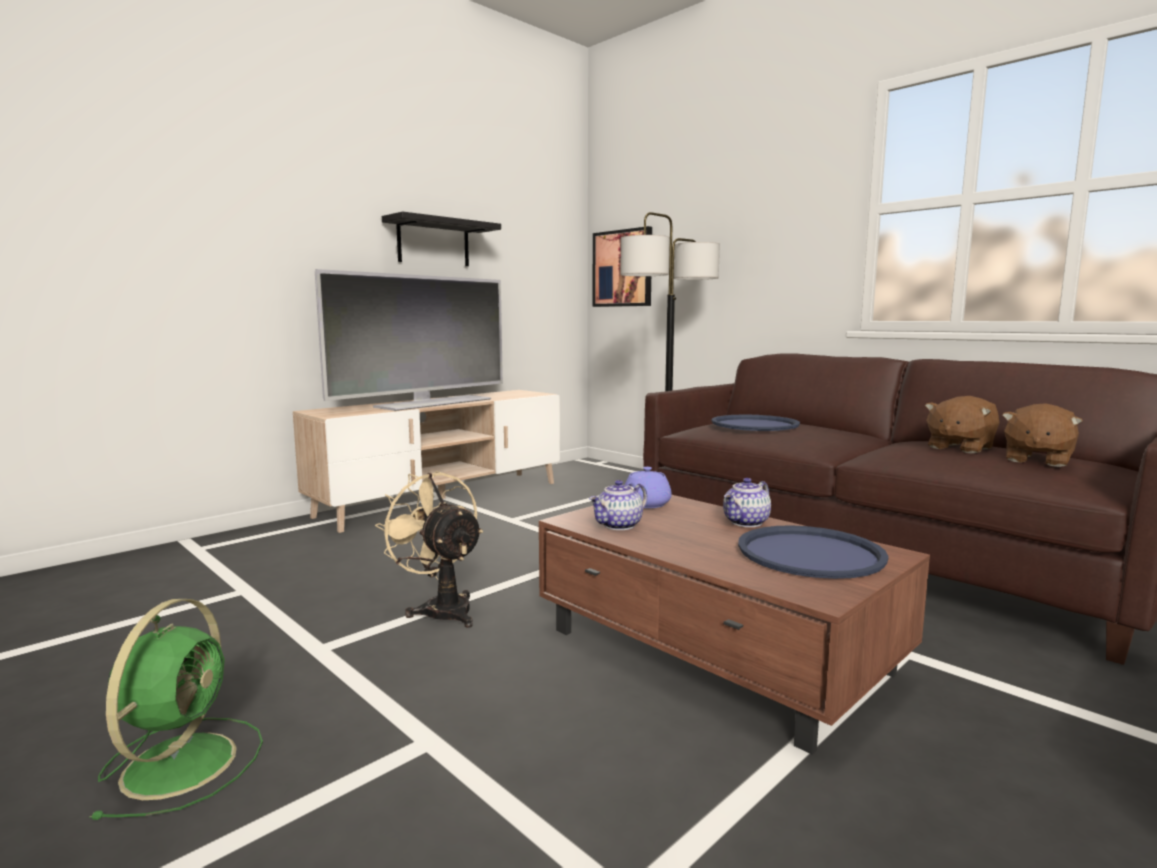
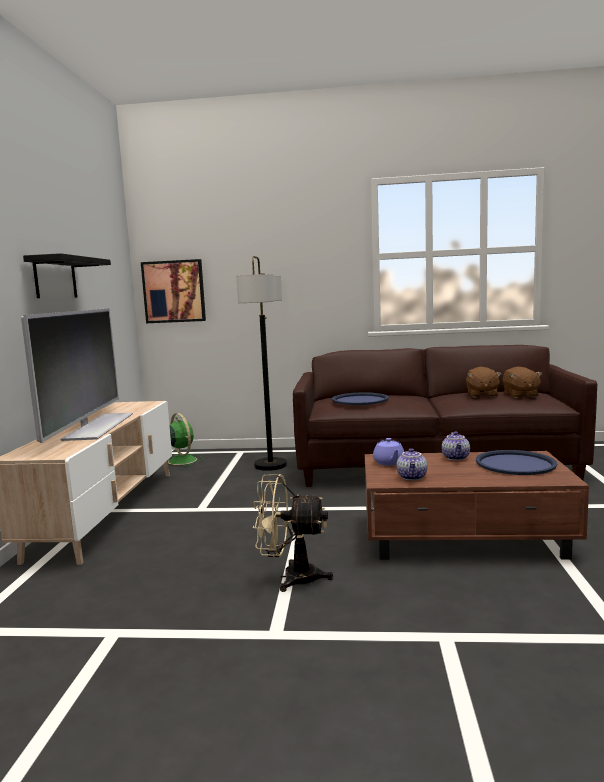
camera: 40 degrees left, 0 degrees up
(183, 762) = (356, 725): green fan -> green fan (181, 460)

